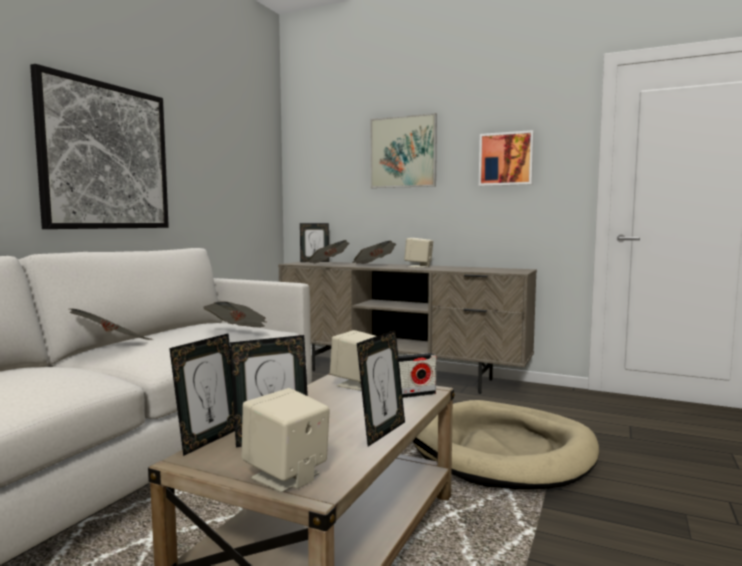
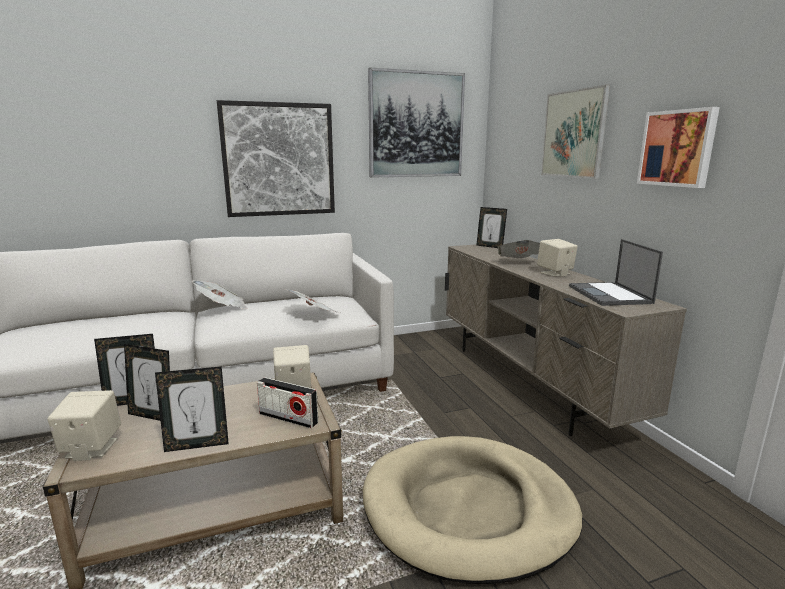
camera: 45 degrees right, 10 degrees up
(233, 137) = (416, 125): none -> picture
(327, 264) = (484, 253): newspaper -> none
(486, 269) = (610, 295): none -> laptop

